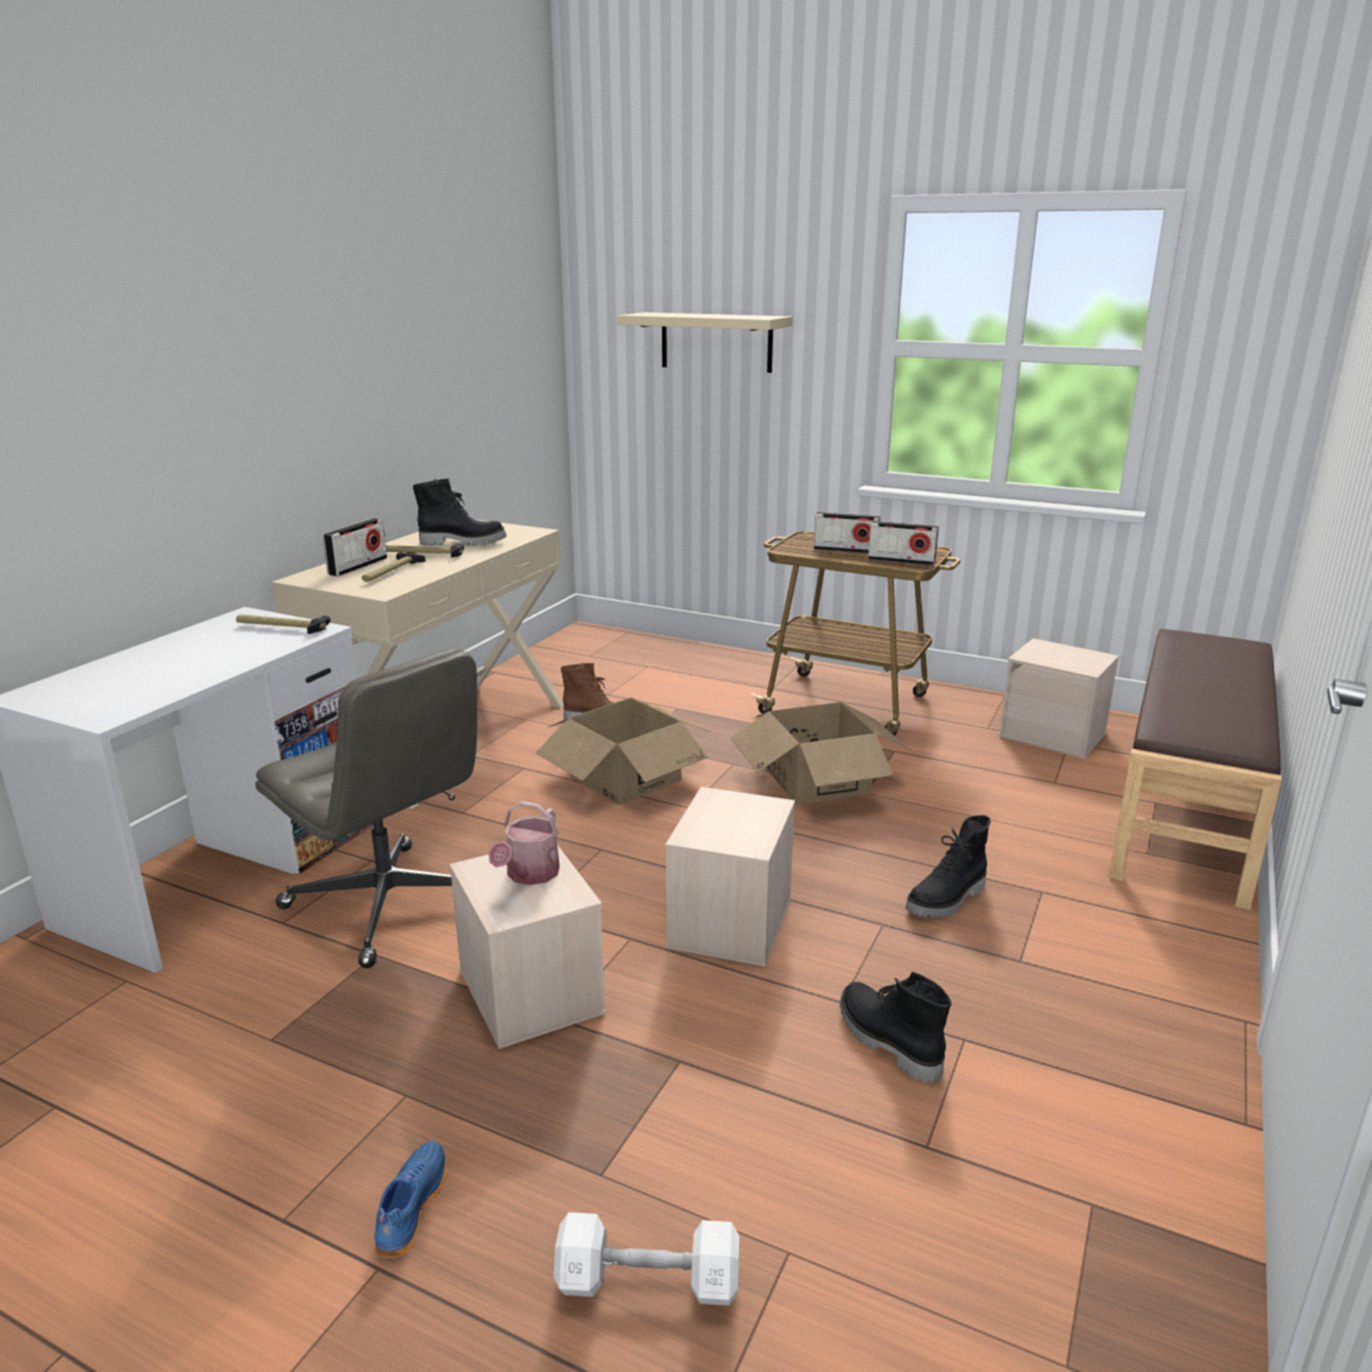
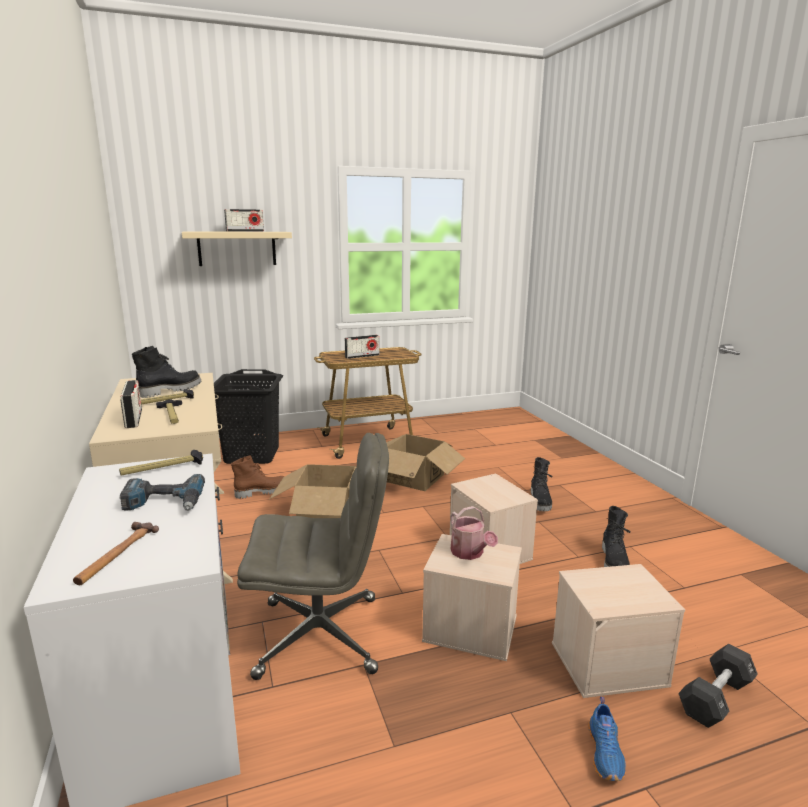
camera: 45 degrees left, 5 degrees down
(90, 689) = (116, 554): none -> hammer
(208, 660) = (164, 503): none -> power drill
(409, 1207) = (606, 753): blue shoe -> blue shoe turned 135 degrees counterclockwise
(648, 1282) = (715, 697): white dumbbell -> black dumbbell
(666, 671) = (251, 455): none -> black laundry basket
(886, 1042) = (614, 561): black boot -> black boot turned 90 degrees counterclockwise
(901, 561) = (398, 355): radio -> radio (245, 231)
(1054, 734) = (464, 427): beige storage box -> beige storage box (609, 663)
(1188, 808) = (546, 438): brown bench -> none

